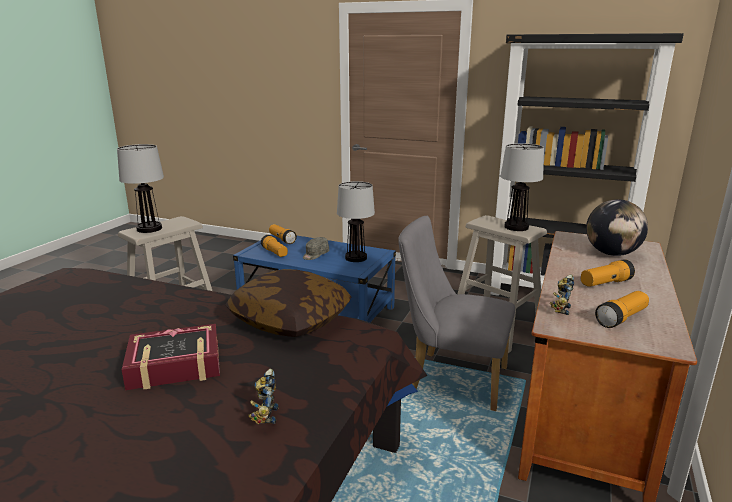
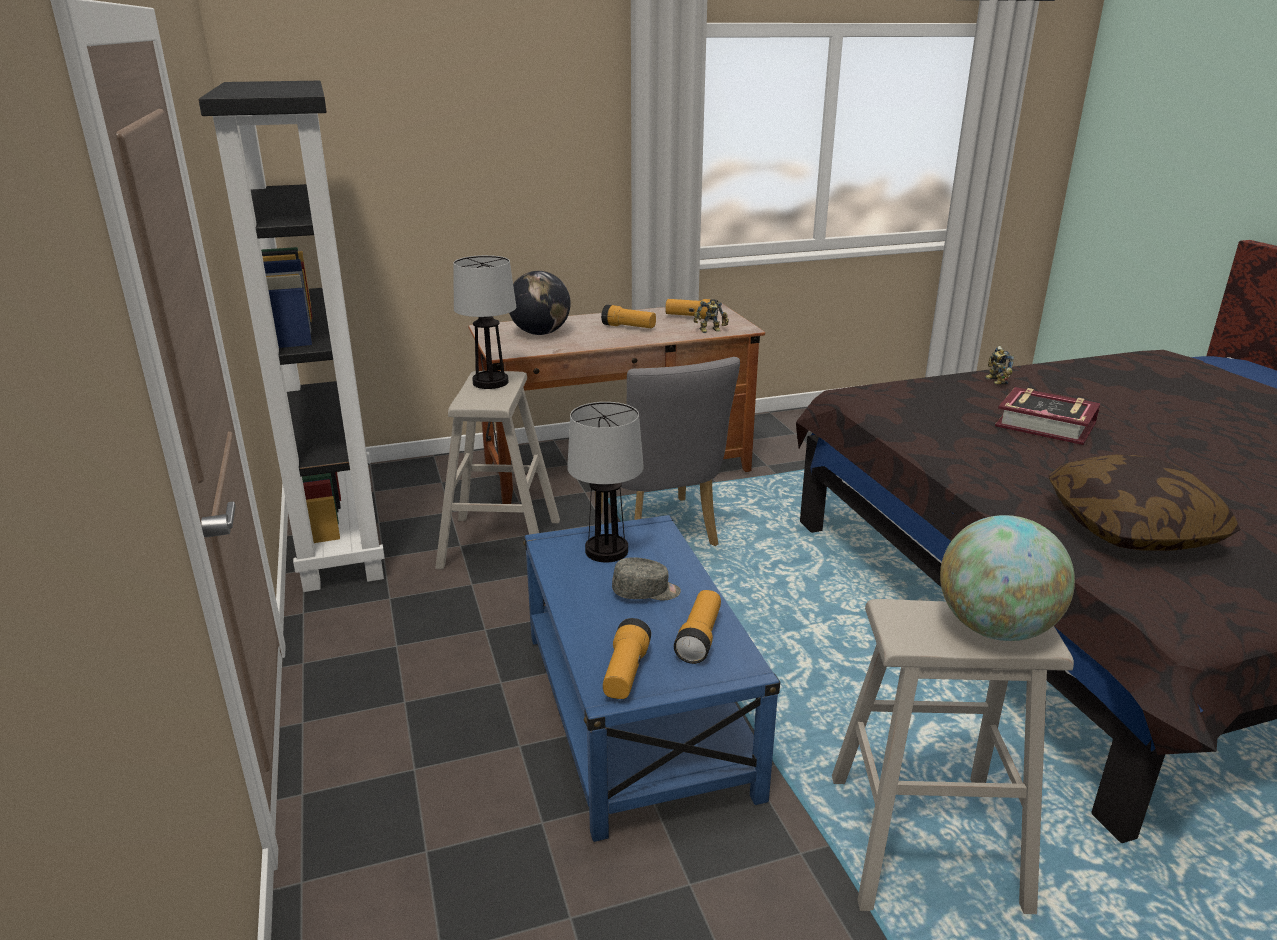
camera: 130 degrees left, 5 degrees up
(149, 228) = (995, 629): table lamp -> globe
(265, 415) = (994, 381): toy robot -> toy robot turned 120 degrees clockwise
(290, 320) = (906, 419): pillow -> pillow (1132, 528)

